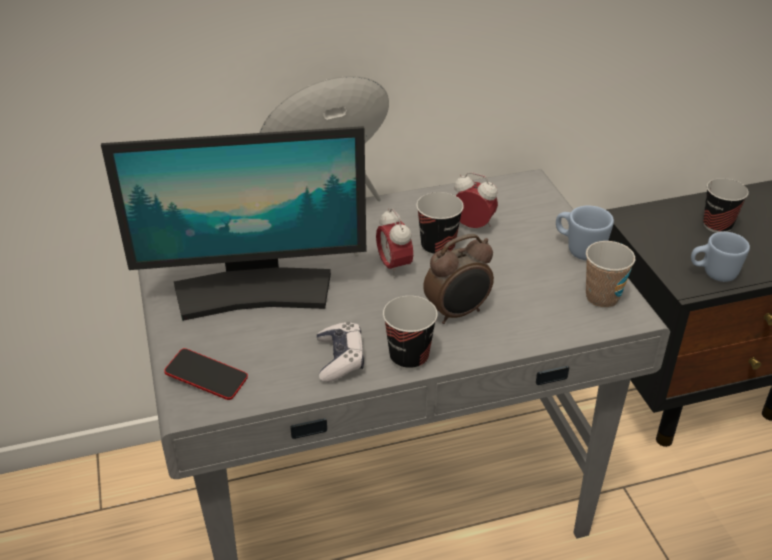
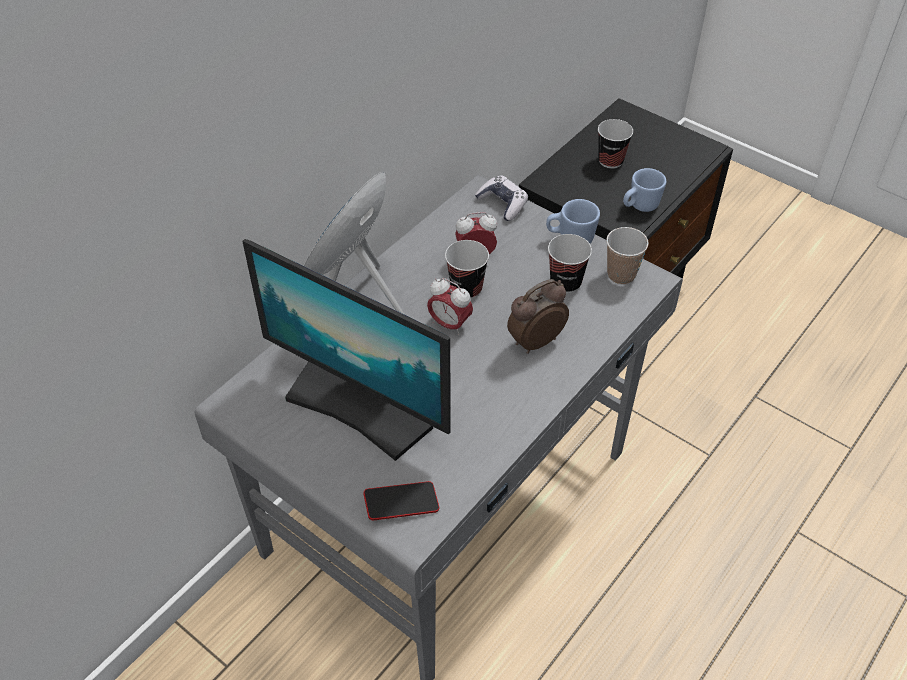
camera: 35 degrees left, 10 degrees up
(253, 291) = (360, 407): monitor -> monitor turned 75 degrees clockwise
(340, 359) = (486, 428): game controller -> game controller (502, 204)
(409, 357) = (534, 398): cup -> cup (565, 283)
(458, 313) = (534, 341): alarm clock -> alarm clock turned 150 degrees counterclockwise

